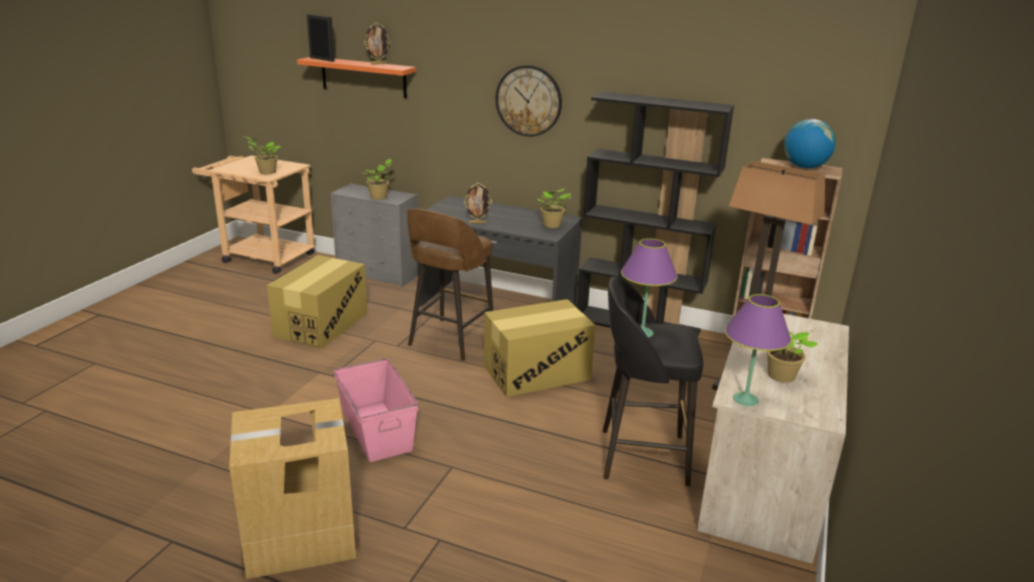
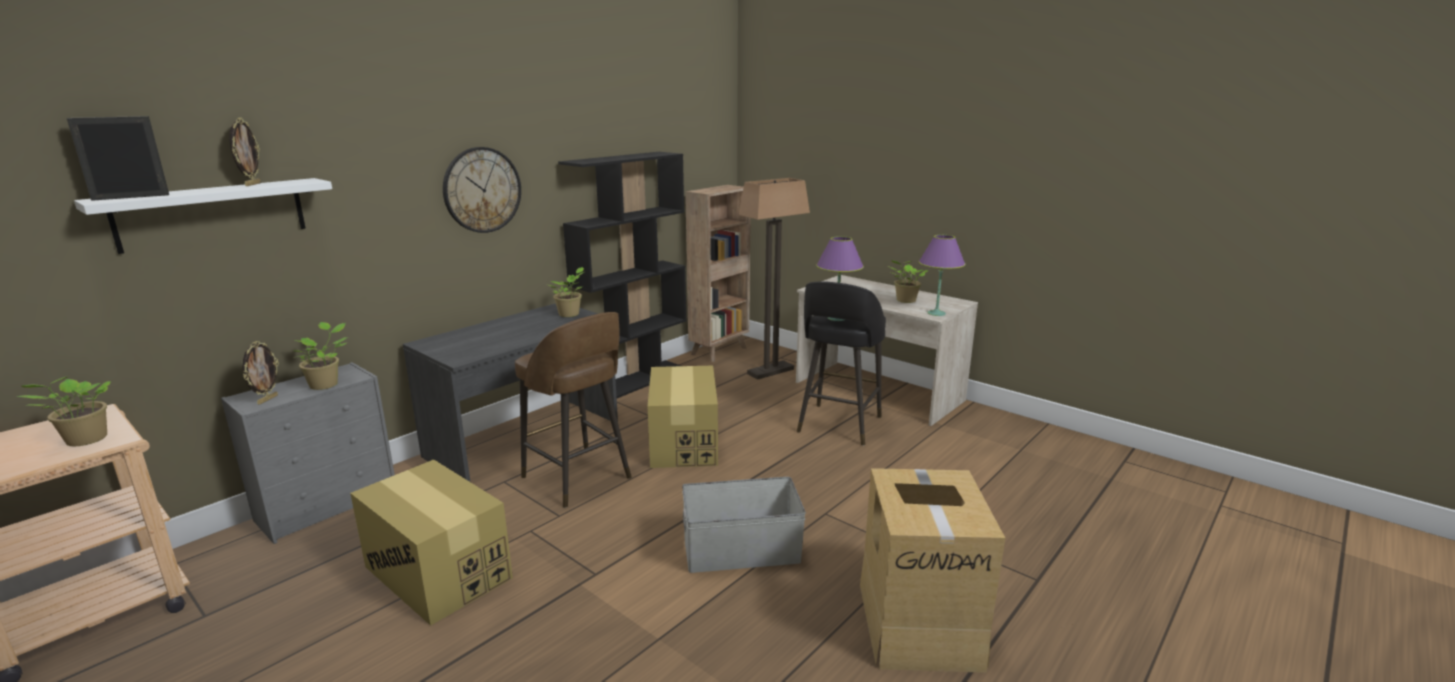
camera: 70 degrees left, 5 degrees down
(363, 77) = (212, 214): orange shelf -> white shelf
(377, 430) = (740, 551): pink storage box -> grey storage box
(477, 222) = (519, 341): picture frame -> picture frame (267, 399)
(804, 167) = (720, 188): globe -> none

